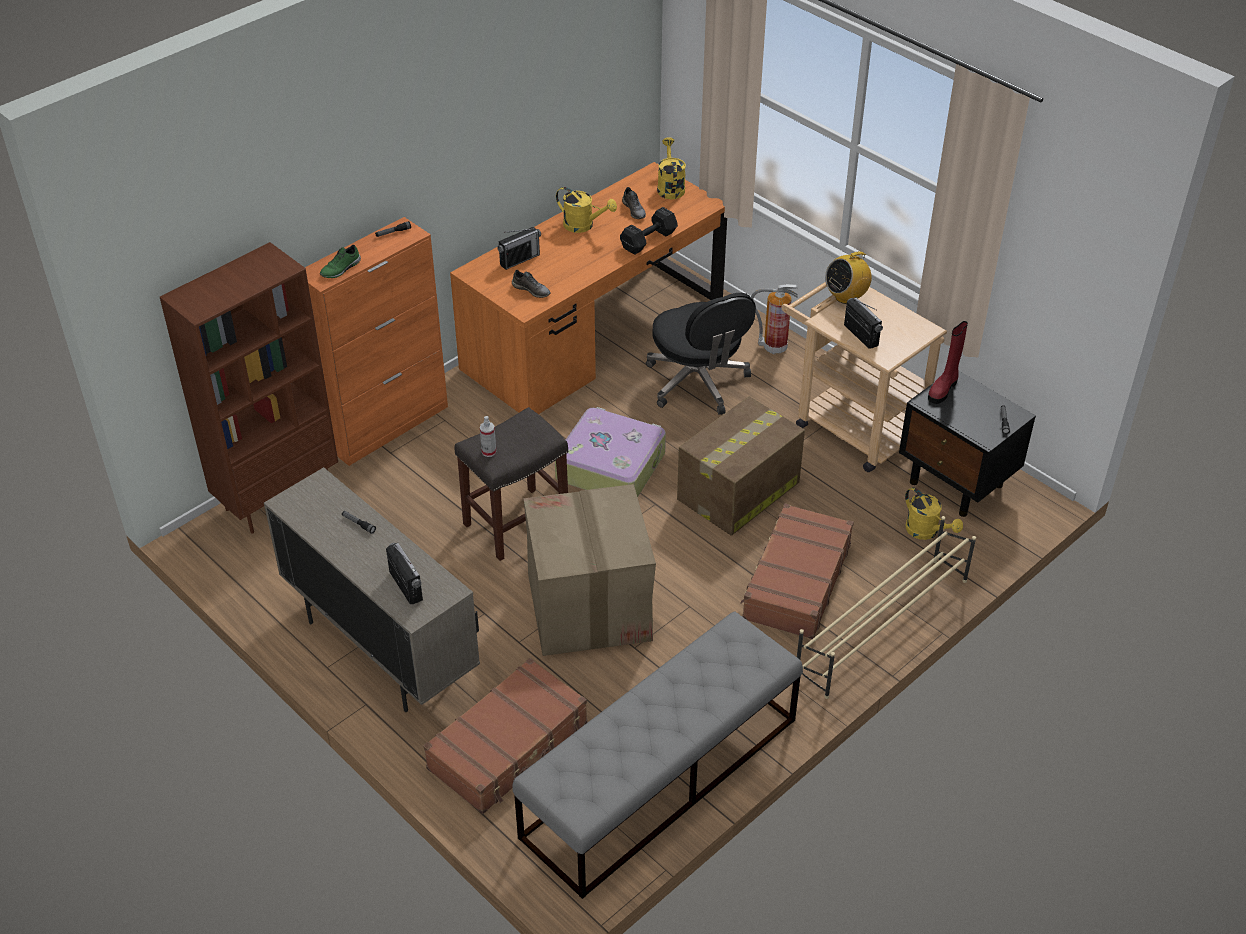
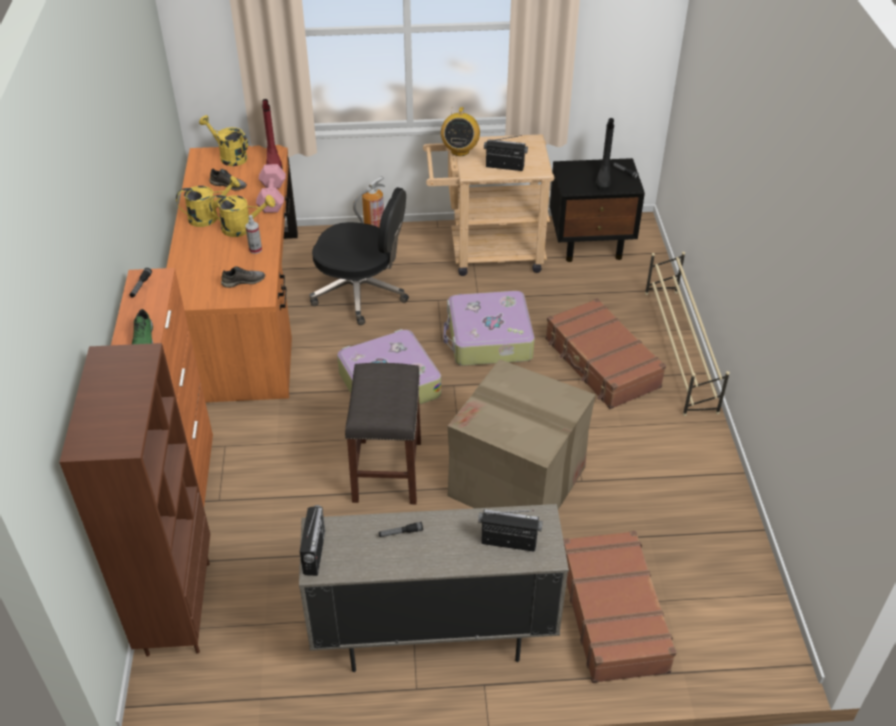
camera: 50 degrees left, 0 degrees up
(489, 452) = (383, 412): spray bottle -> spray bottle (255, 249)
(519, 260) = (199, 268): radio -> radio (314, 552)
(650, 240) = (273, 197): black dumbbell -> pink dumbbell
(660, 778) = (719, 543): grey bench -> none
(737, 492) = (488, 339): cardboard box -> suitcase
(926, 532) = (618, 281): yellow watering can -> yellow watering can (243, 228)
(943, 389) = (567, 176): red boot -> red boot (273, 162)
(971, 414) = (603, 179): none -> black boot

